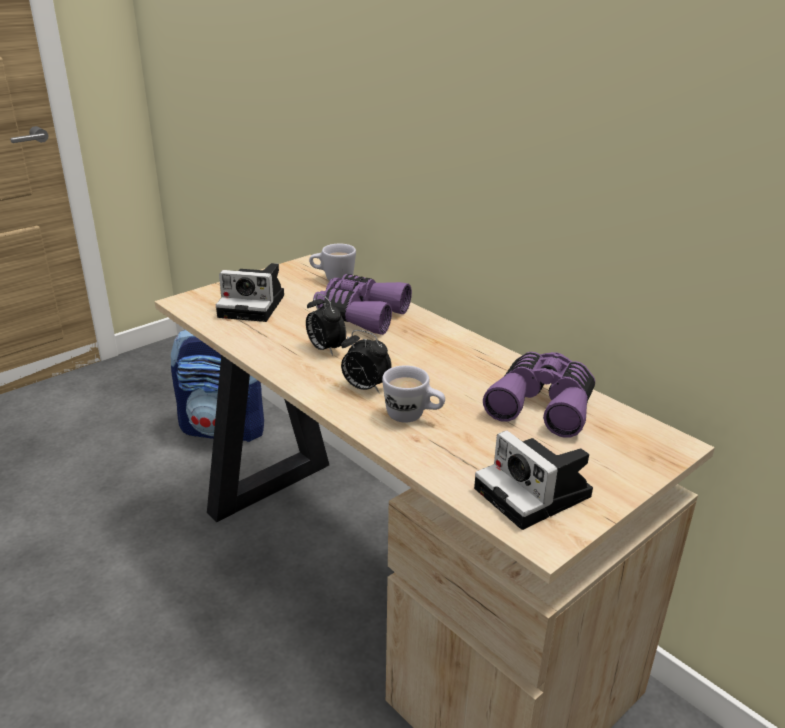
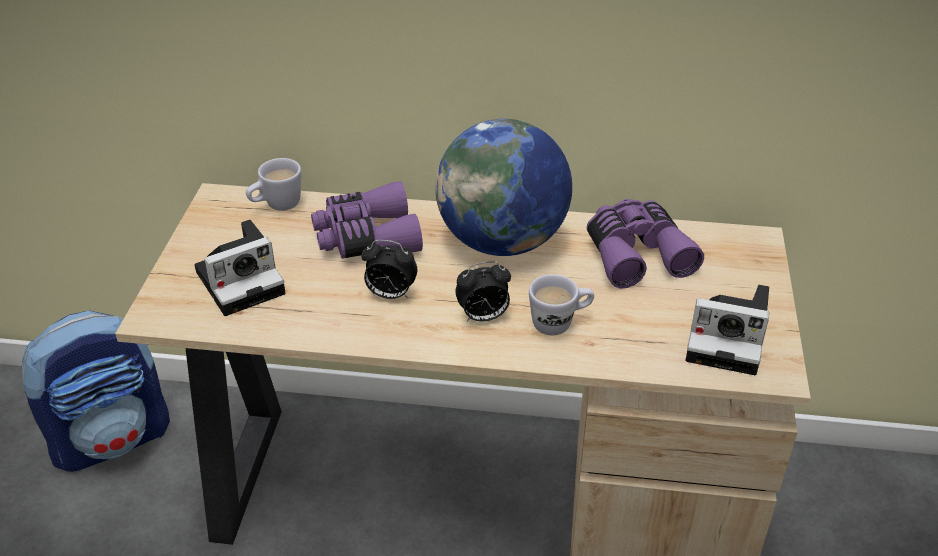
camera: 40 degrees left, 10 degrees up
(447, 354) = (502, 242): none -> globe

